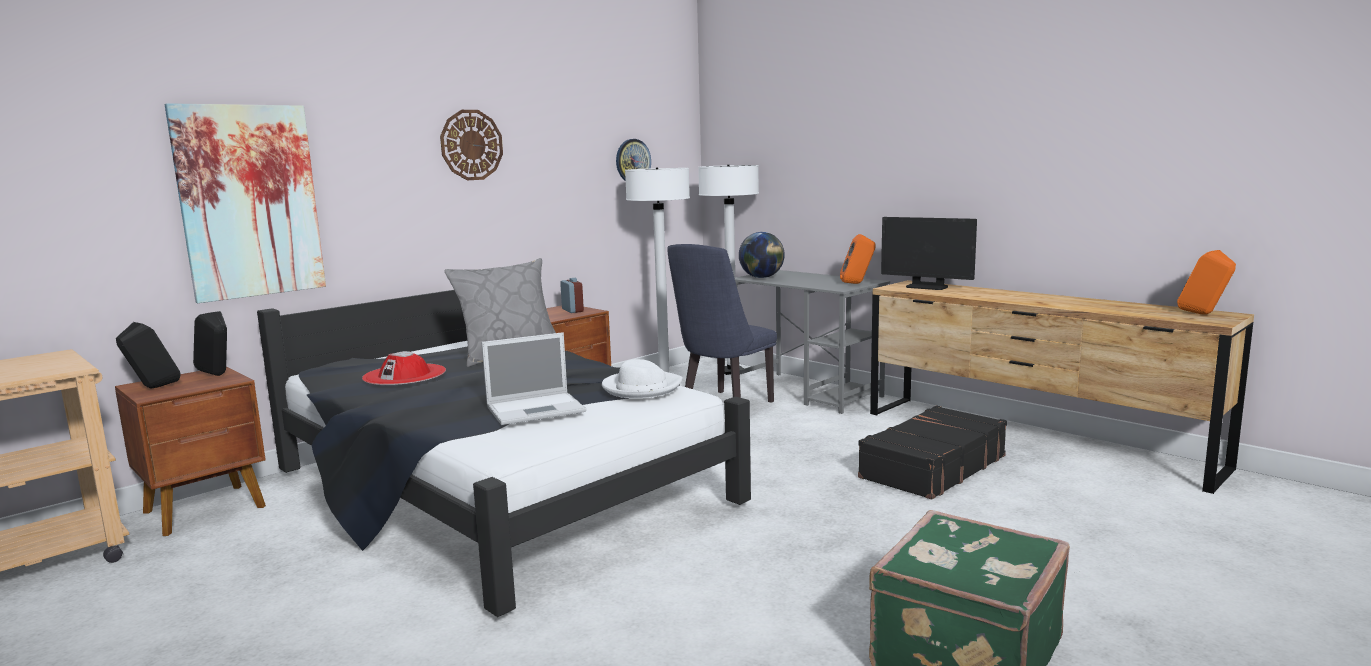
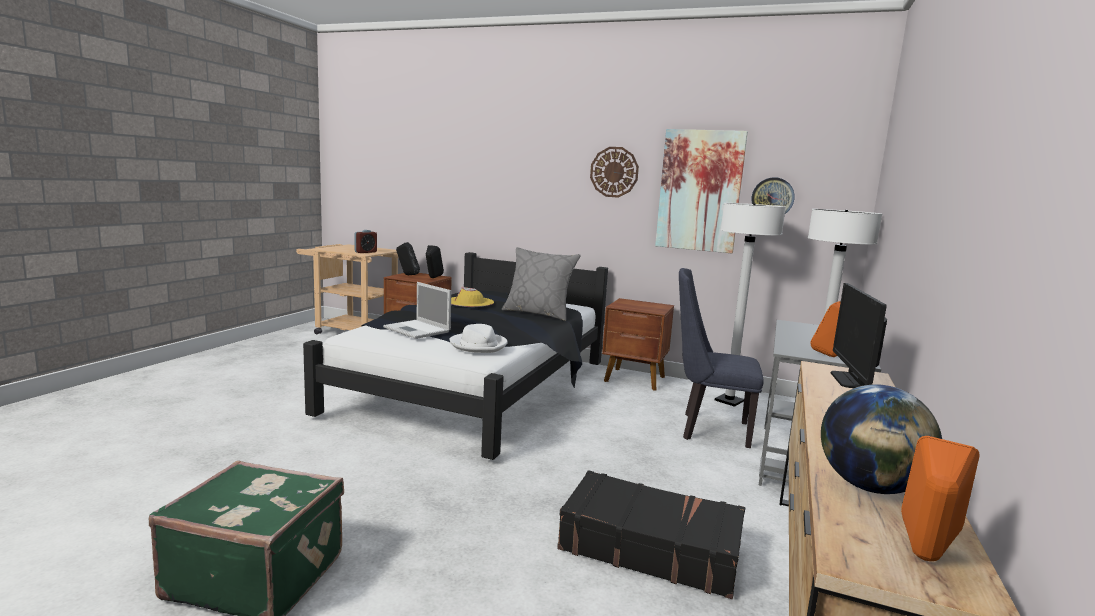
camera: 65 degrees right, 0 degrees up
(249, 201) = (477, 193): picture -> picture (699, 191)
(404, 375) = (470, 302): red hat -> yellow hat
(572, 310) = (652, 307): alarm clock -> alarm clock (365, 252)
(761, 277) = (799, 327): globe -> globe (869, 487)

